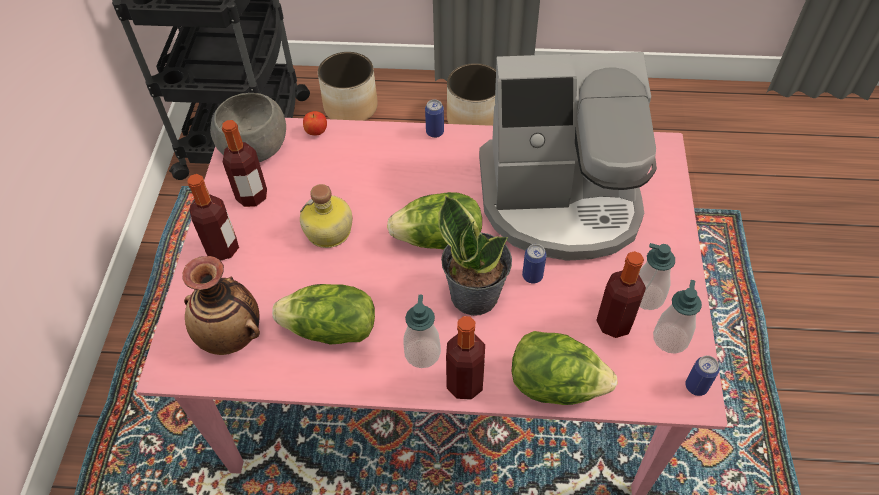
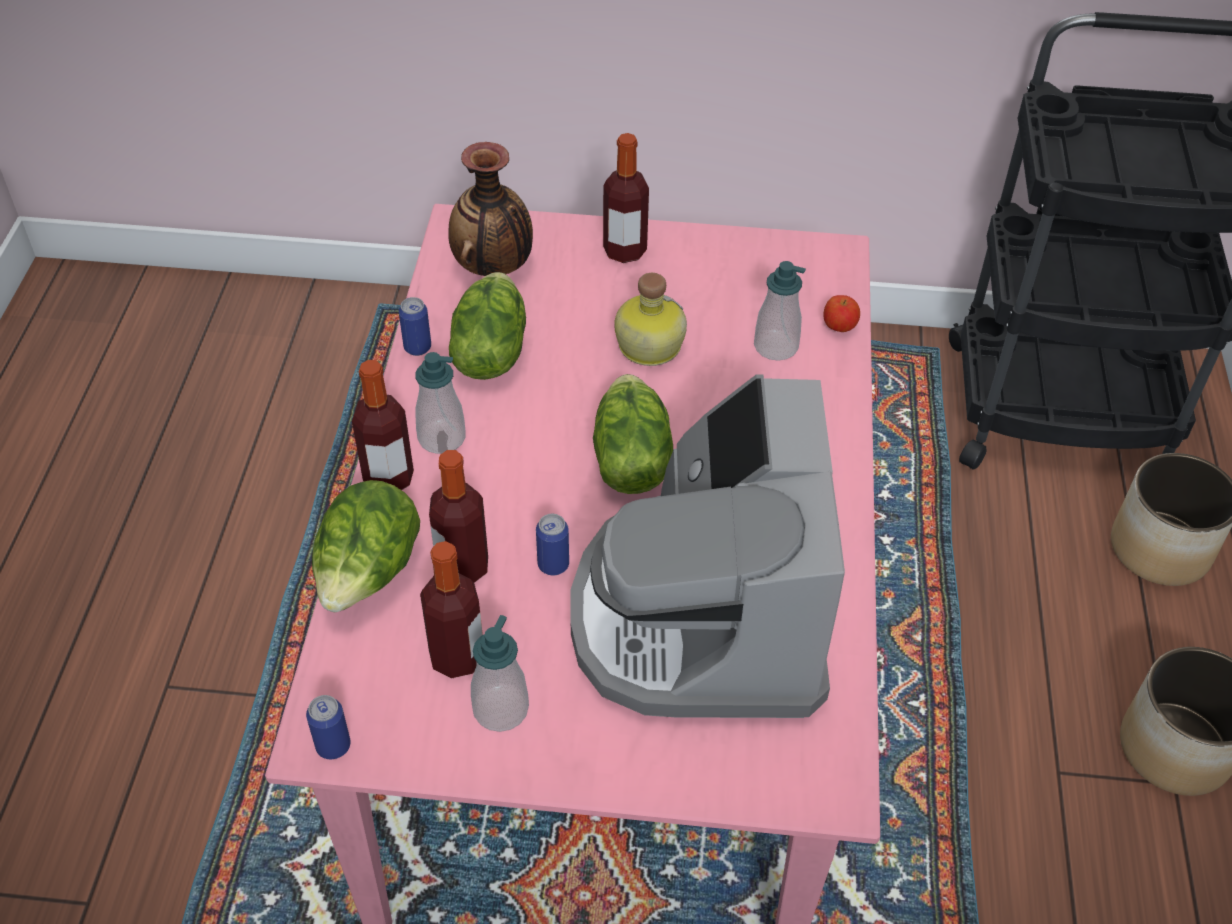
camera: 90 degrees right, 5 degrees down
(252, 196) = (712, 270): bottle -> bottle (463, 567)
(253, 146) = (805, 266): grey bowl -> none
(435, 132) = (849, 462): can -> can (417, 347)
(475, 294) = (528, 496): potted plant -> none
(670, 338) = (419, 727): soap dispenser -> soap dispenser (776, 346)

